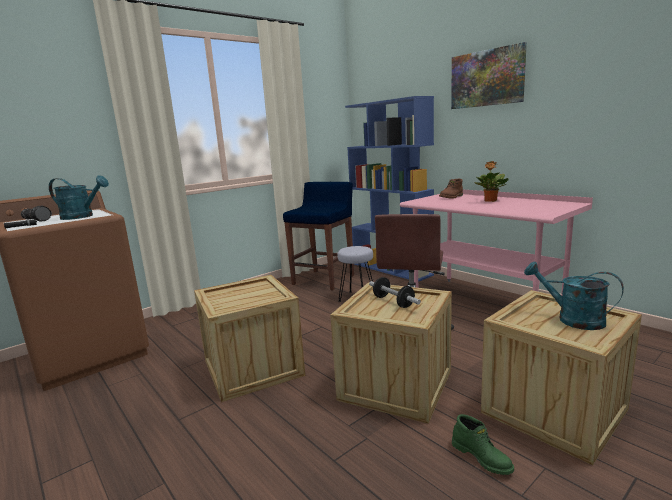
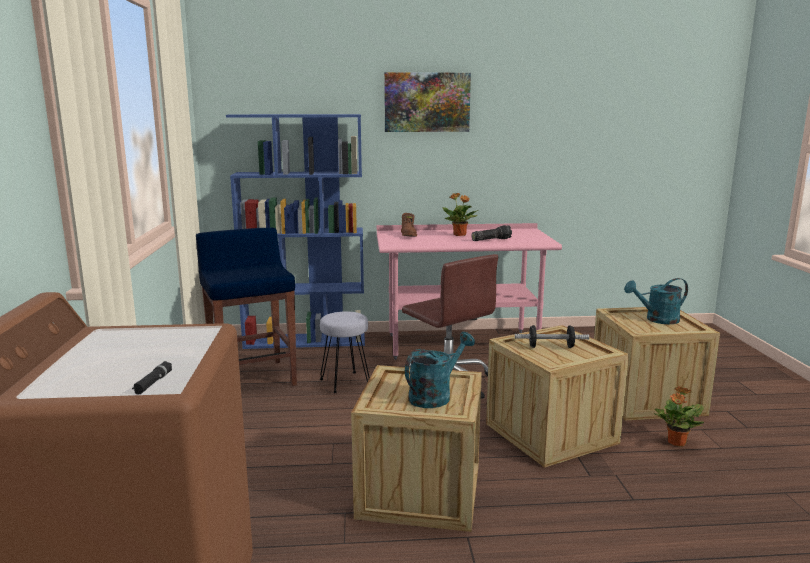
camera: 55 degrees left, 0 degrees up
(37, 220) = (97, 371): flashlight -> flashlight (491, 239)
(82, 216) = (173, 341): turquoise watering can -> turquoise watering can (435, 395)
(482, 457) = (676, 442): green boot -> potted plant

